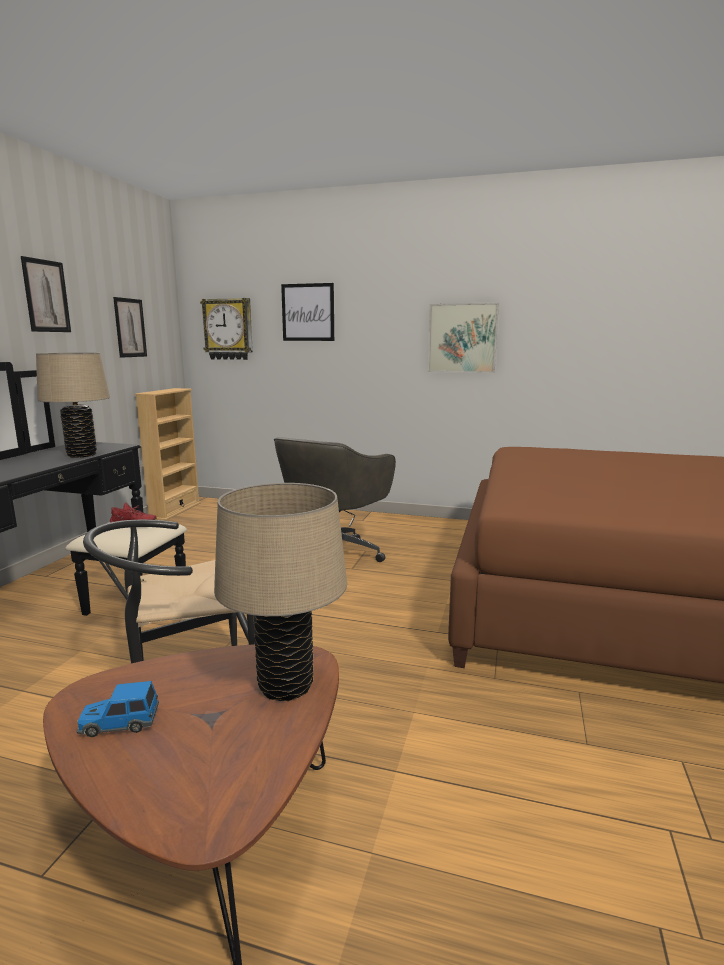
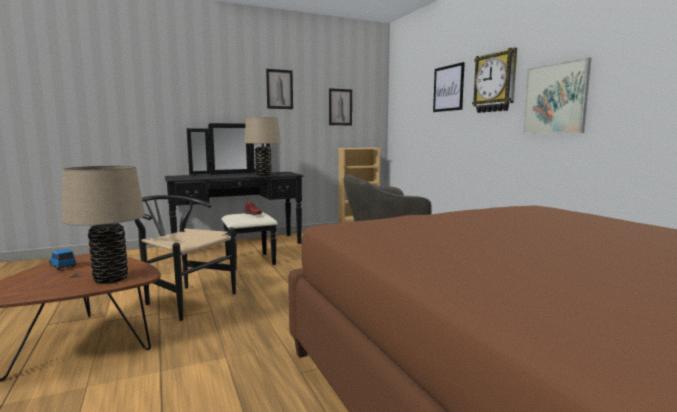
camera: 50 degrees right, 5 degrees down
(228, 329) = (407, 106): wall clock -> wall clock (495, 82)

